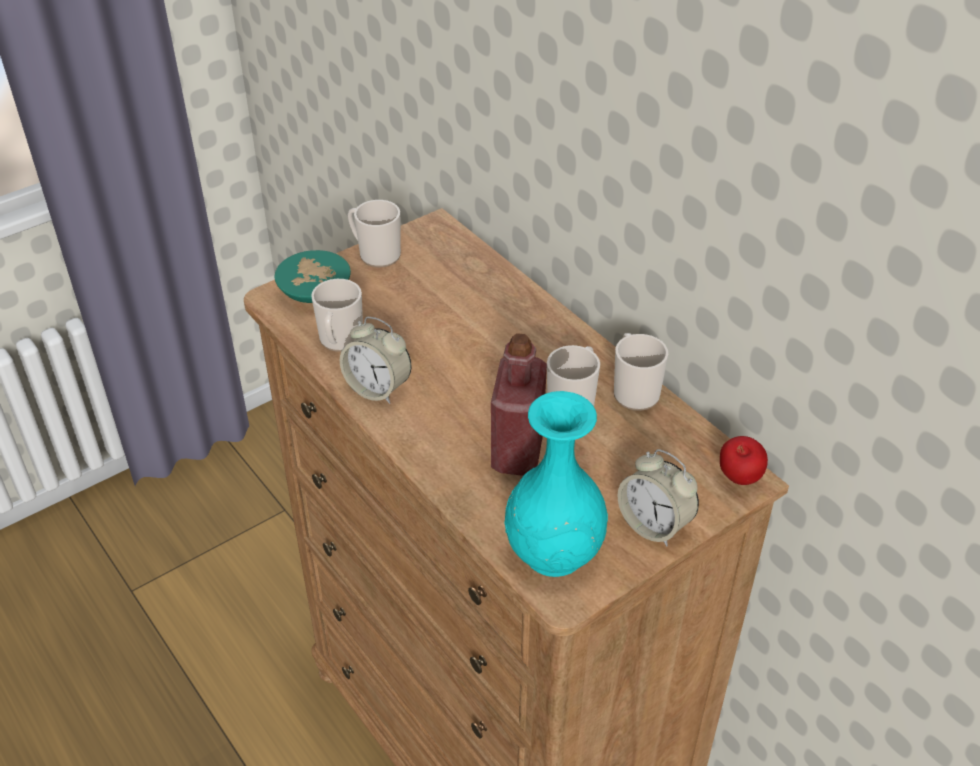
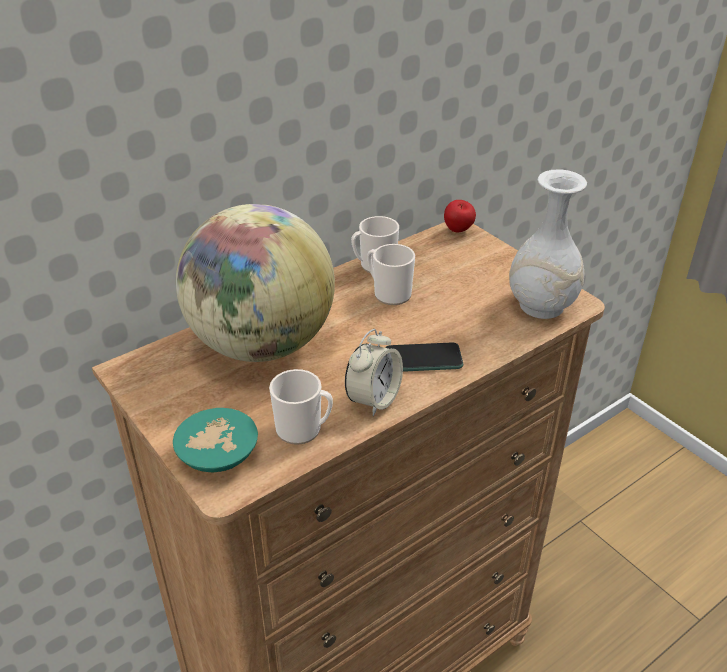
camera: 90 degrees left, 5 degrees down
(375, 254) = (162, 411): mug -> none
(443, 429) = (423, 359): none -> phone
(473, 306) = (261, 344): none -> globe
(517, 452) = (445, 320): red bottle -> none
(552, 552) = (541, 306): turquoise vase -> white vase
(654, 525) = (506, 264): alarm clock -> none

